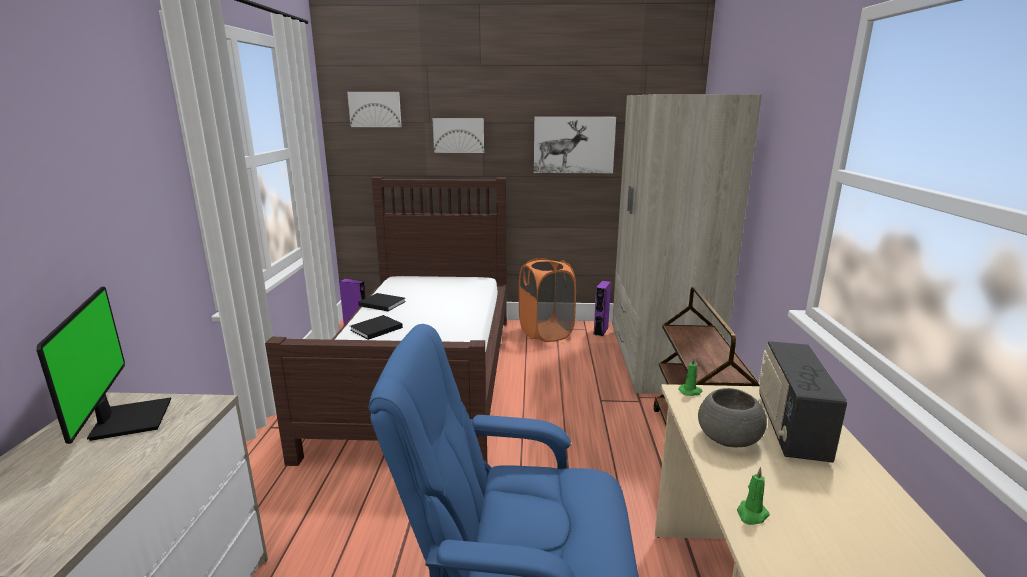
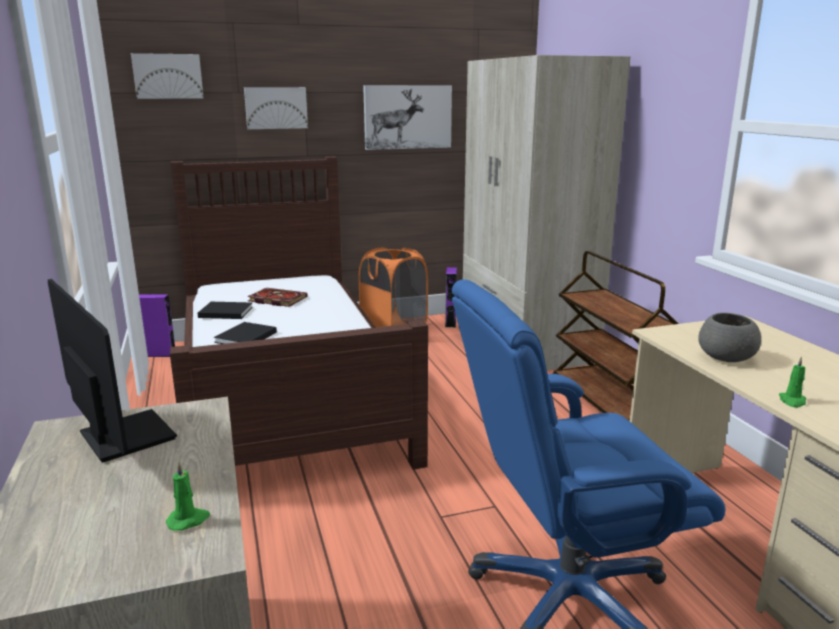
camera: 20 degrees left, 0 degrees up
(428, 297) = (276, 299): none -> book
(690, 391) = (662, 331): green candle -> green candle (188, 520)
(789, 427) = (761, 344): radio -> none

